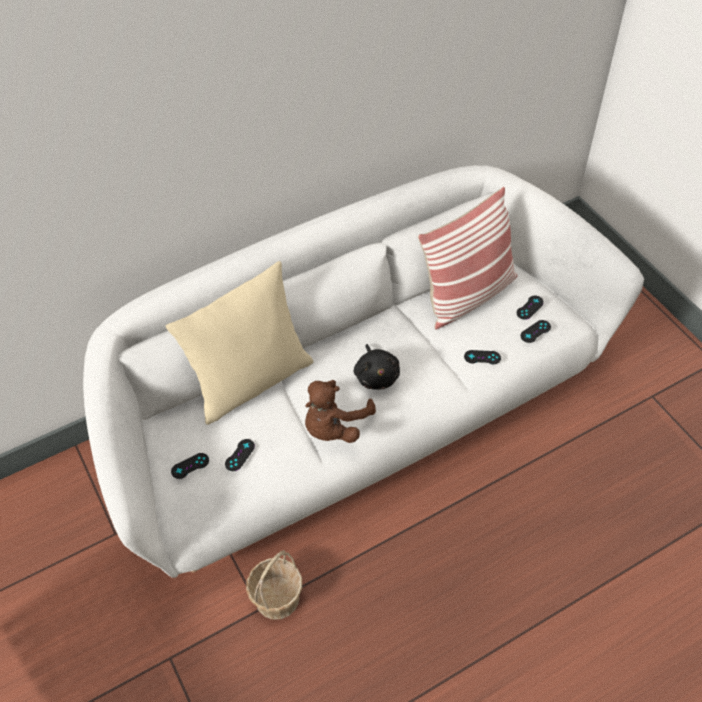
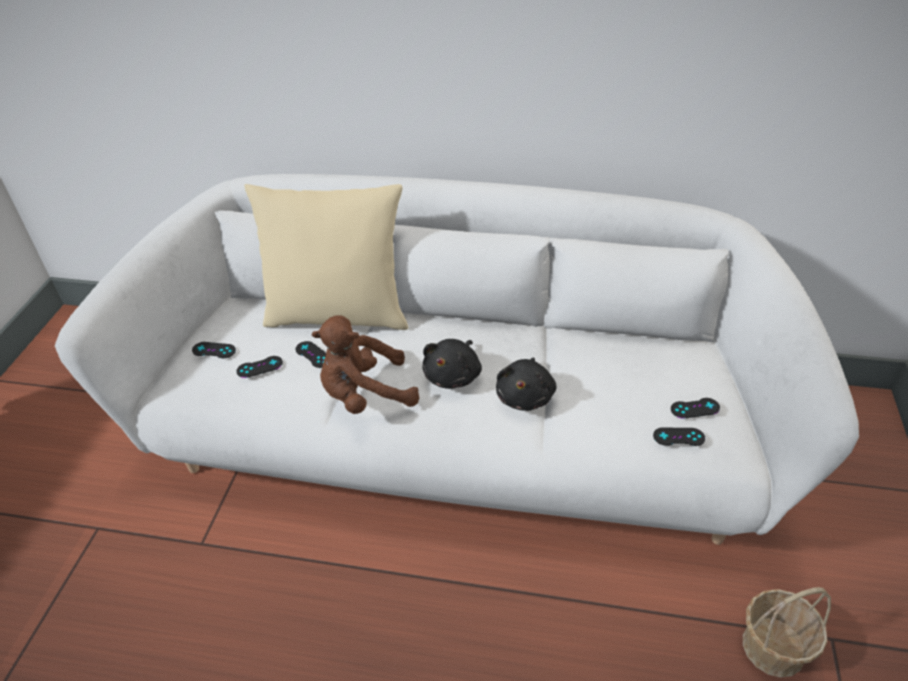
camera: 40 degrees right, 10 degrees down
(276, 598) = (224, 545): basket -> basket (772, 647)
(430, 361) = (525, 396): none -> black plush toy
(468, 295) = (631, 358): pillow -> none
(482, 357) = (585, 425): black game controller -> black game controller (313, 354)

